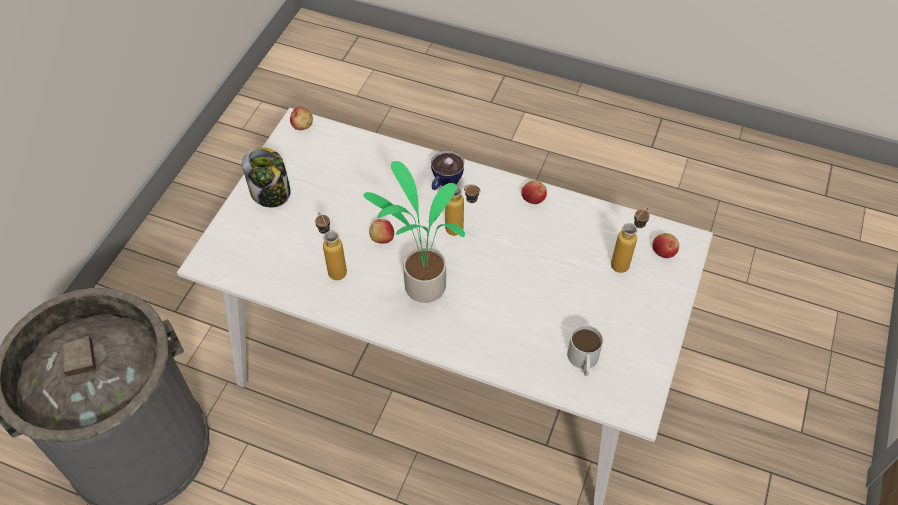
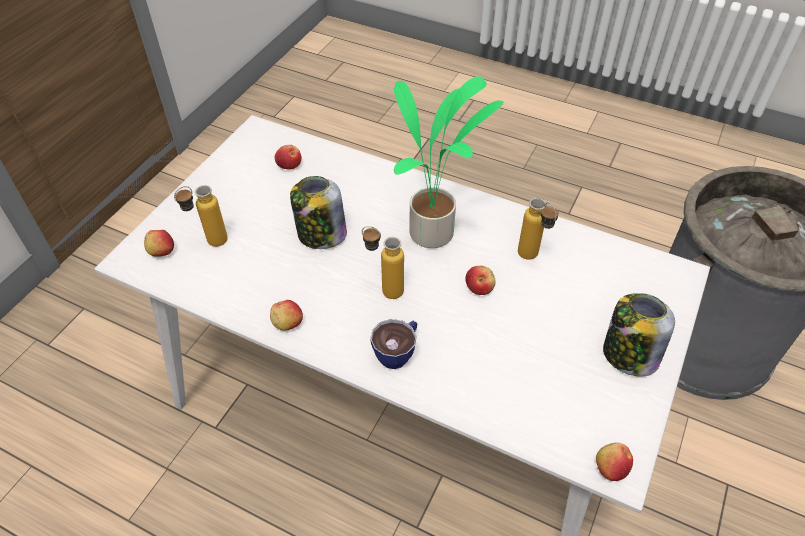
camera: 175 degrees left, 5 degrees down
(527, 278) = (321, 235): none -> jar
(583, 360) = (289, 165): white mug -> apple

